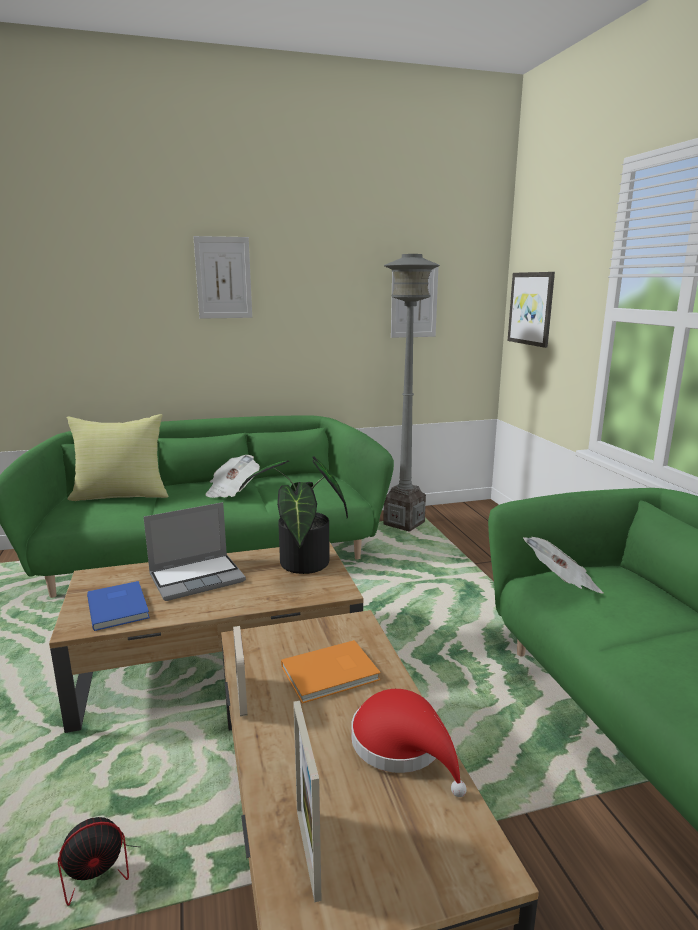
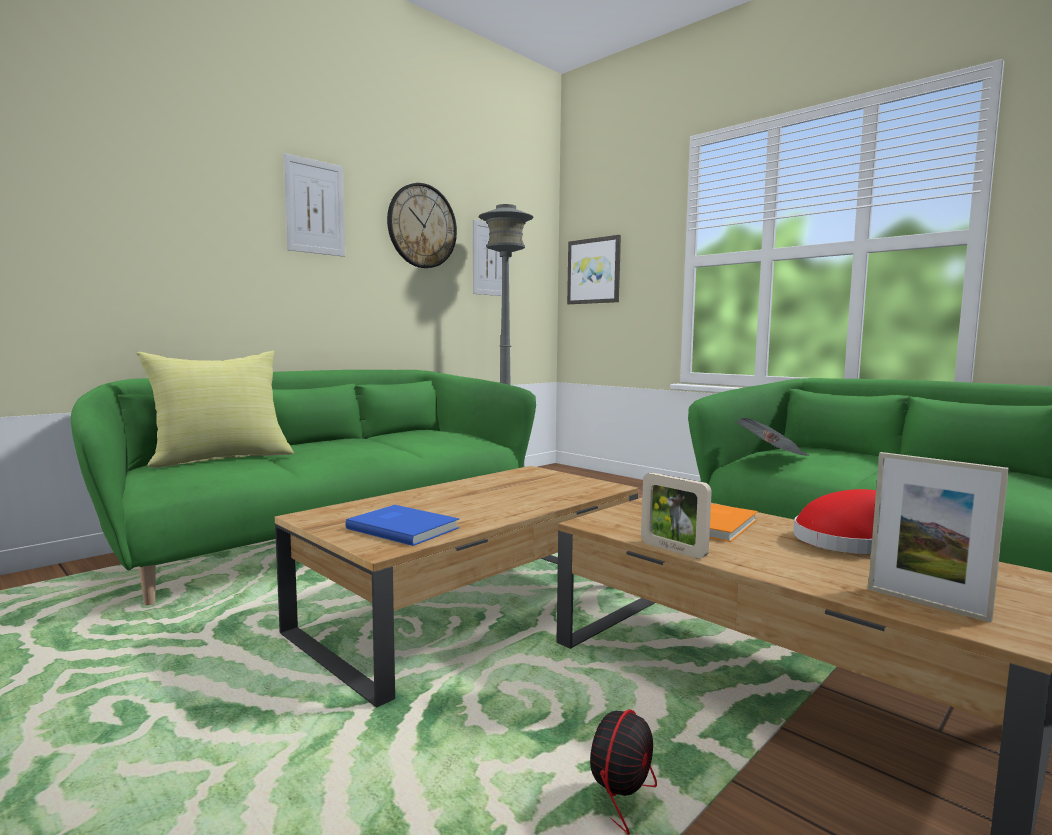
camera: 30 degrees left, 10 degrees down
(198, 578) = (450, 499): laptop -> none
(232, 490) = (364, 444): newspaper -> none
(300, 566) = (539, 480): potted plant -> none
(332, 279) = (422, 226): none -> wall clock

